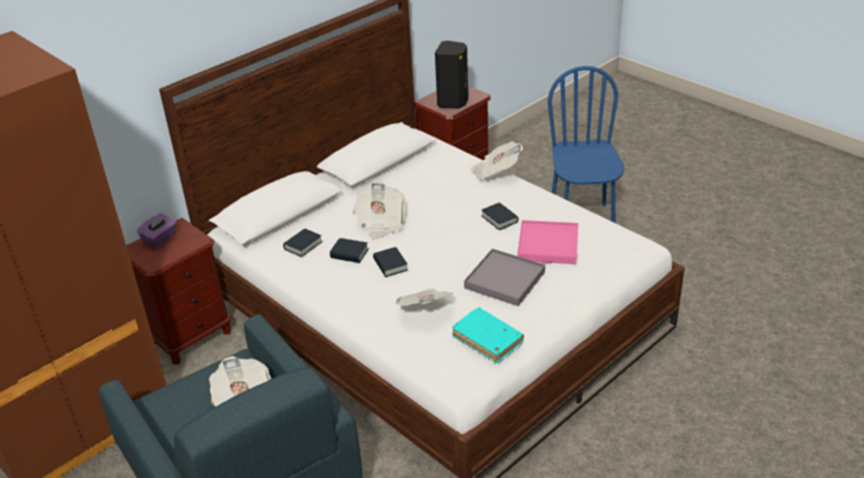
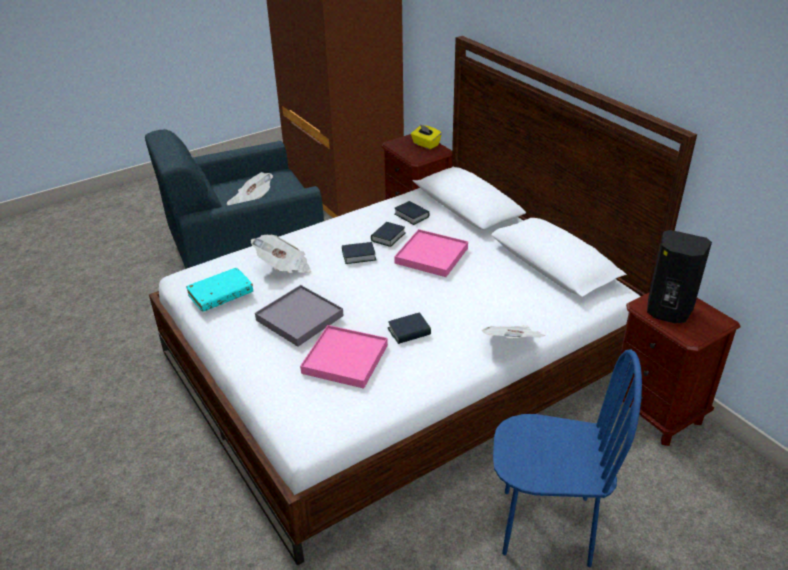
camera: 100 degrees right, 0 degrees up
(160, 239) = (425, 144): purple tissue box -> yellow tissue box
(380, 223) = (431, 256): newspaper -> pink tray

